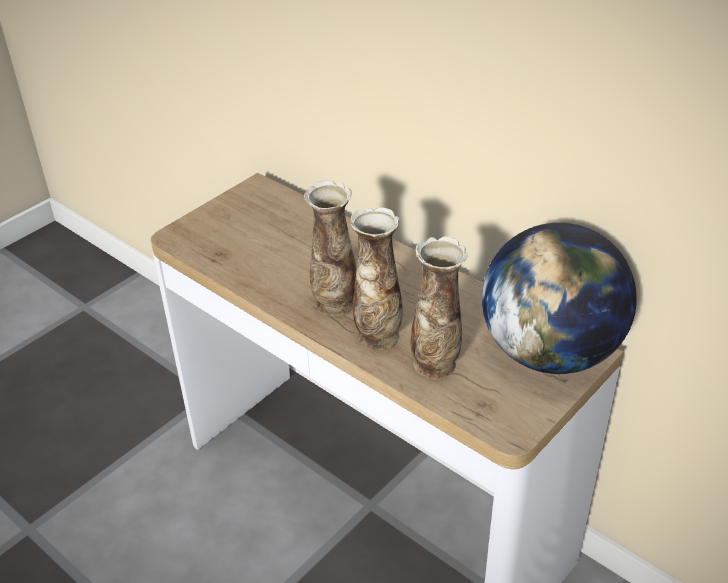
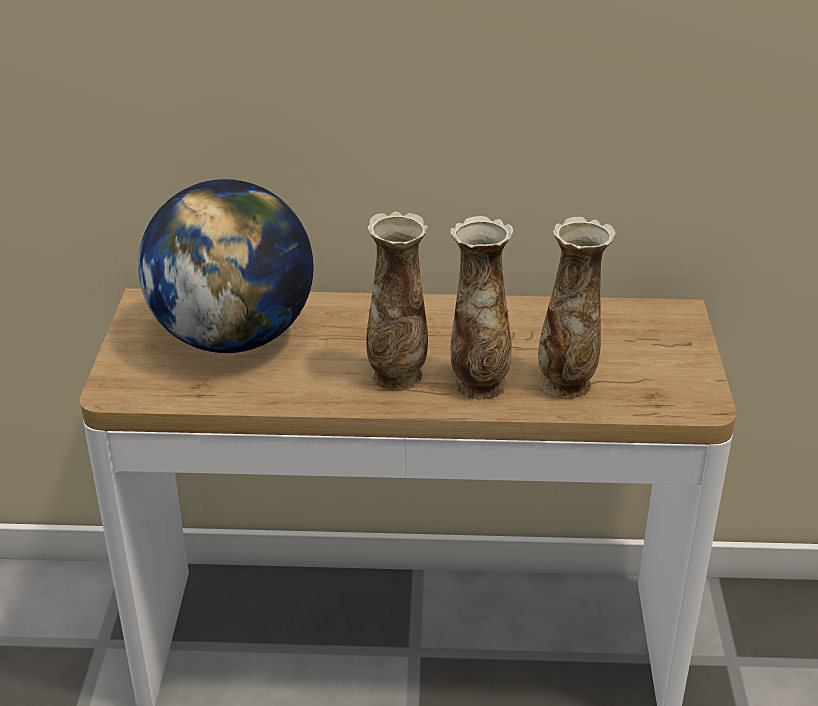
camera: 40 degrees left, 5 degrees down
(550, 352) = (649, 327): globe -> globe (233, 338)

